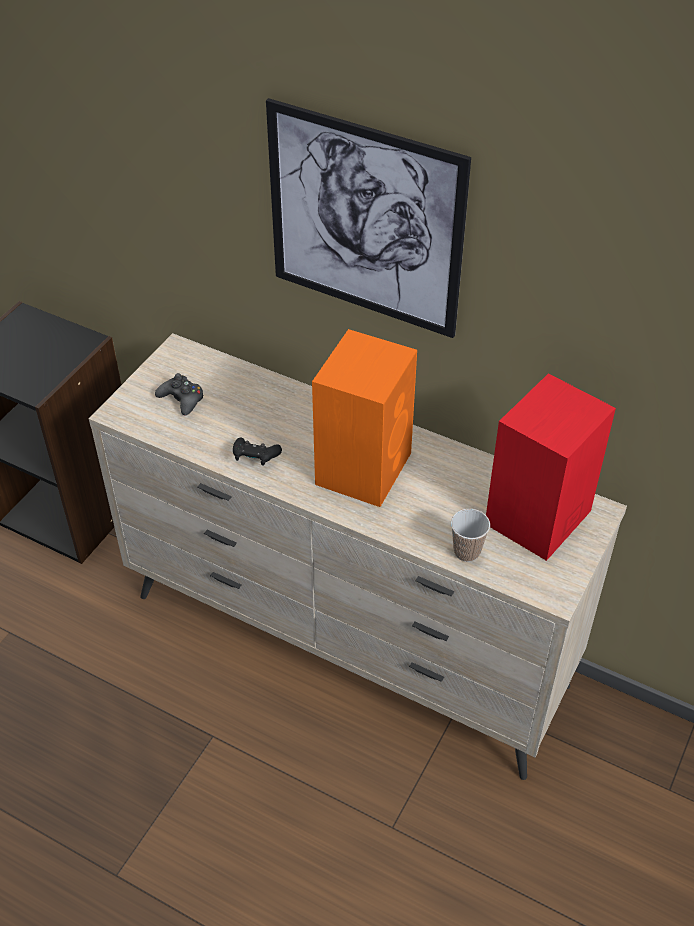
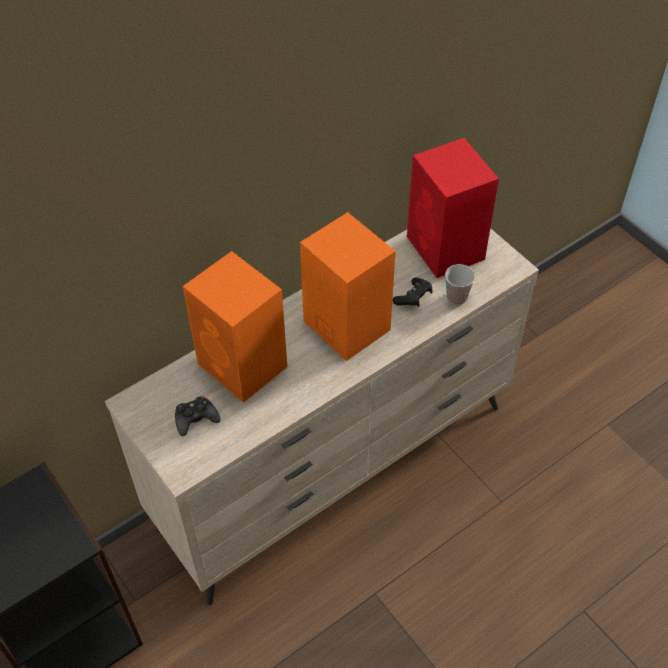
camera: 65 degrees left, 5 degrees up
(255, 458) = (296, 389): black game controller -> black game controller (413, 298)
(263, 409) = (244, 366): none -> orange speaker
(365, 221) = (257, 162): picture -> none

